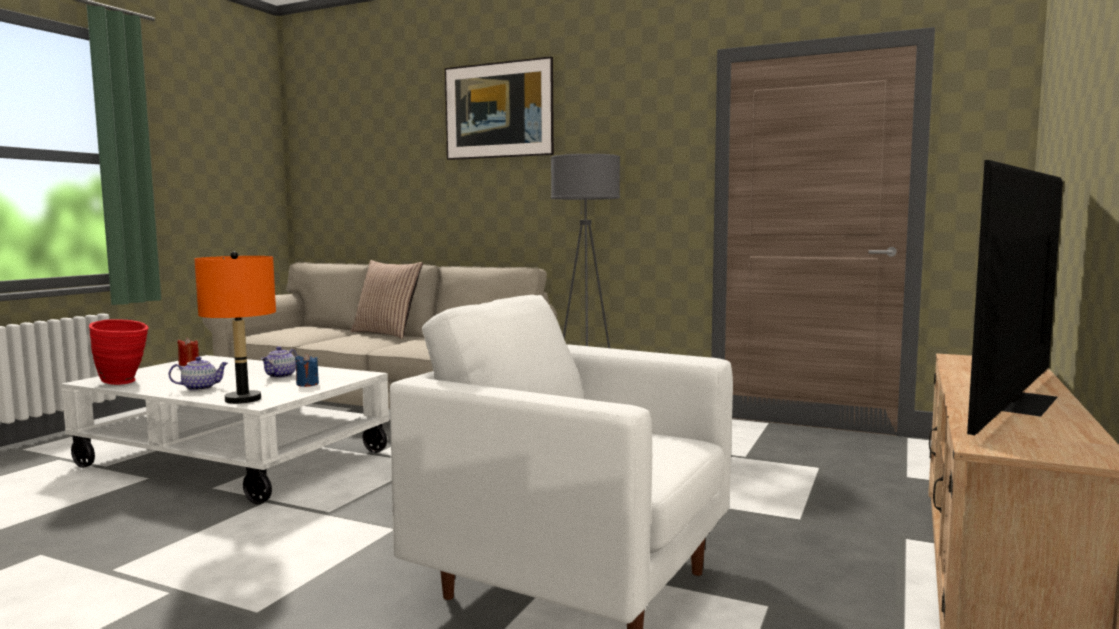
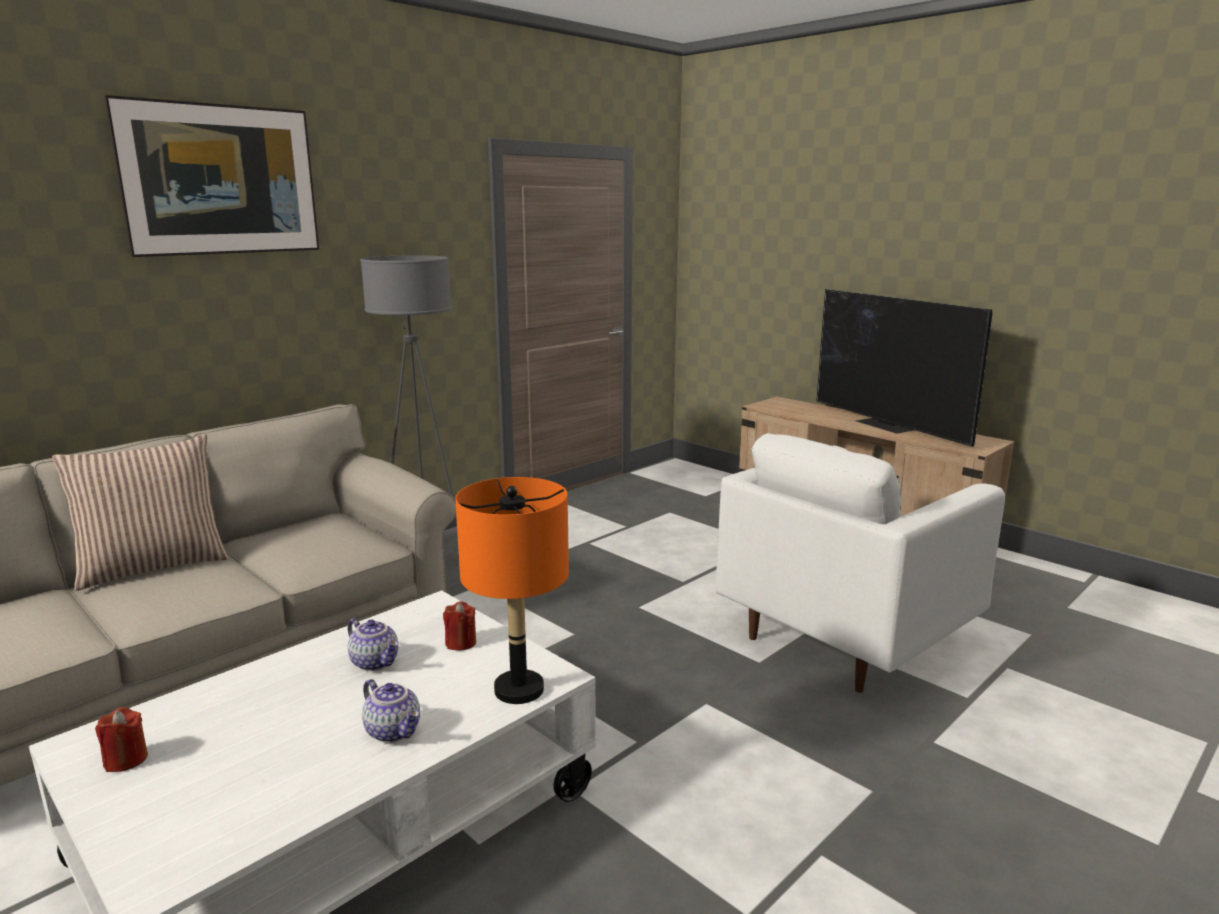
camera: 70 degrees left, 10 degrees up
(124, 382) = (238, 827): red vase -> none
(200, 388) = (394, 731): teapot -> teapot turned 135 degrees clockwise
(307, 384) = (461, 643): blue candle -> red candle

